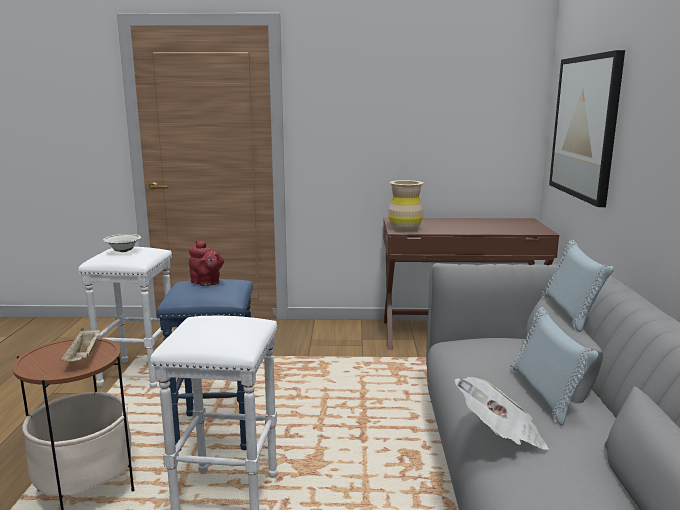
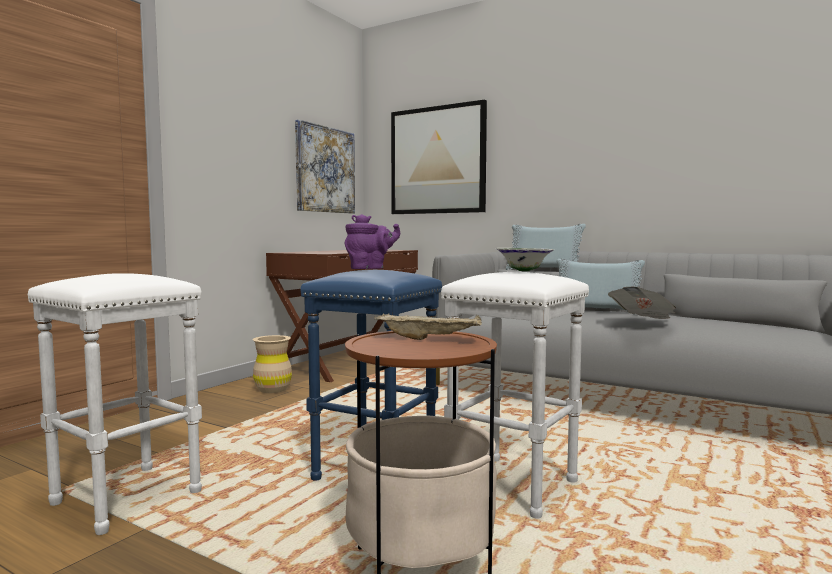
camera: 60 degrees left, 10 degrees down
(123, 251) = (122, 273): white bowl -> white bowl (524, 271)
(207, 283) = (370, 269): red teapot -> purple teapot
(405, 229) = (322, 253): beige vase -> beige vase (273, 389)
(476, 133) = (325, 170): none -> picture

